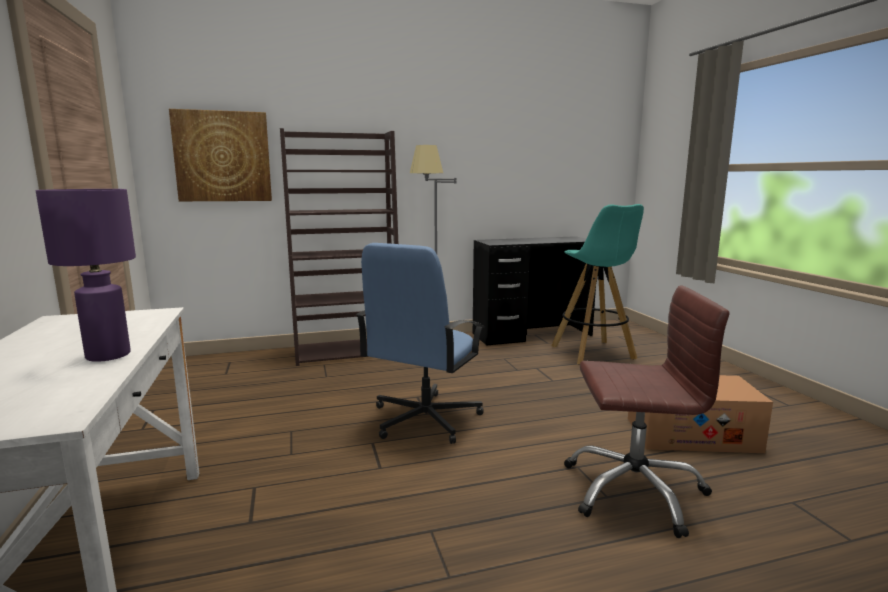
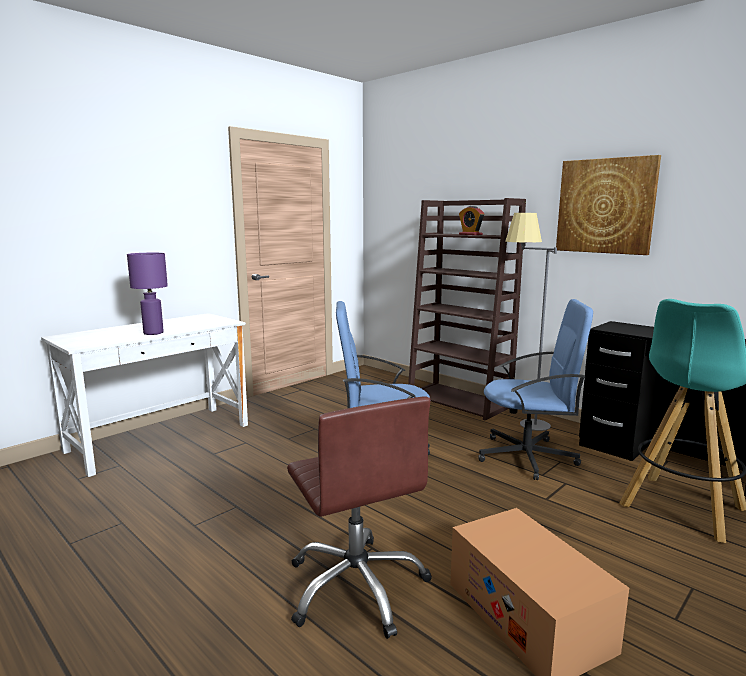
camera: 60 degrees right, 0 degrees up
(223, 156) = (407, 222): picture -> picture (605, 206)
(340, 169) = (470, 234): none -> alarm clock
(485, 364) = (528, 457): none -> blue office chair

